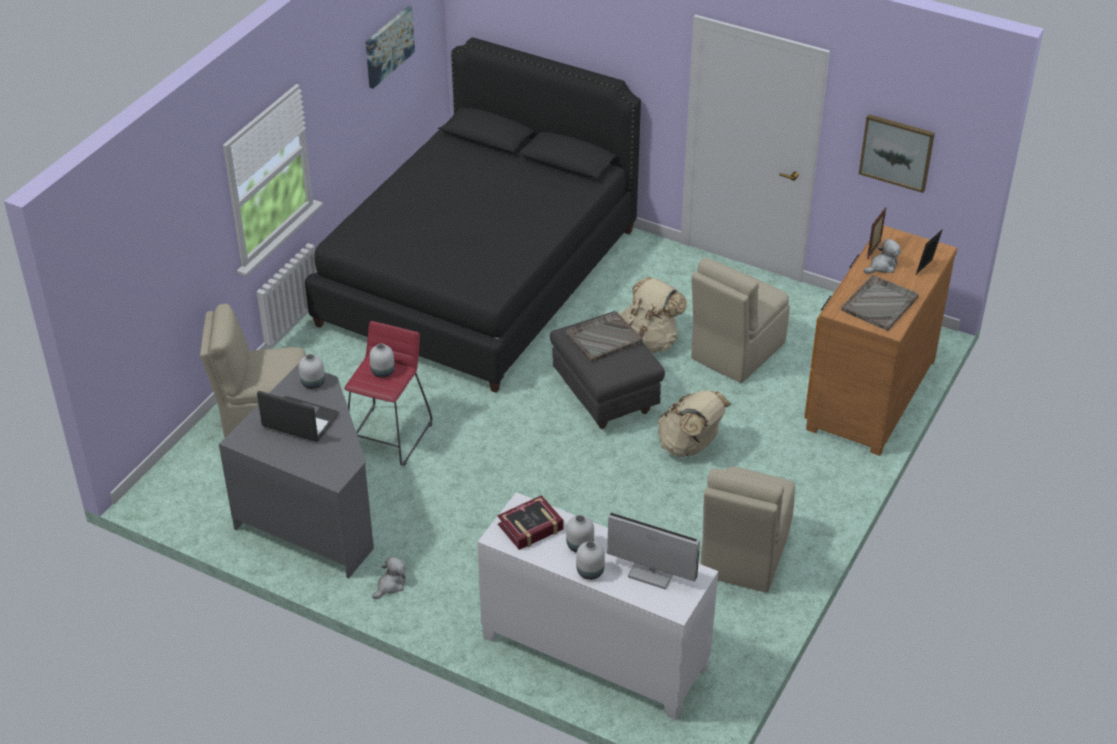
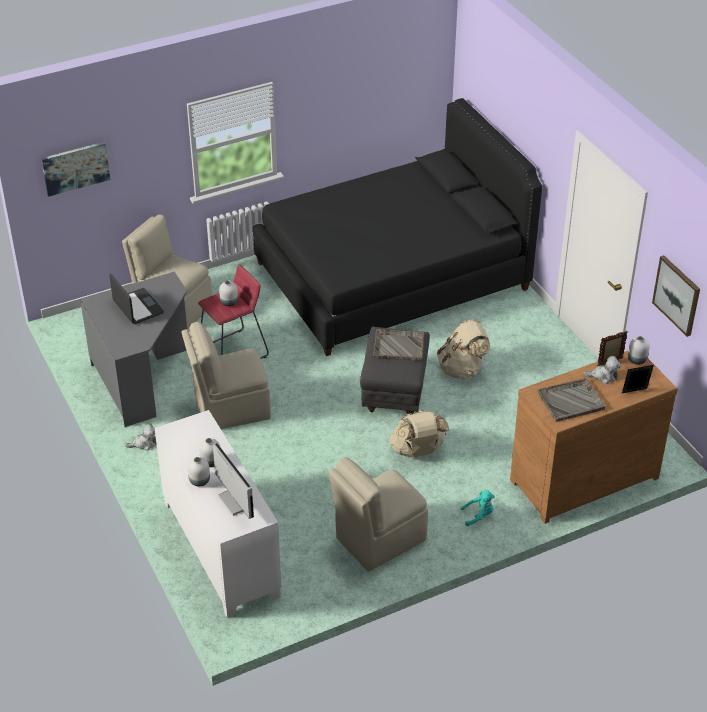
camera: 35 degrees right, 0 degrees up
(313, 383) = (168, 288): white vase -> white vase (636, 360)
(388, 46) = (380, 81): picture -> picture (75, 168)
(530, 527) = (194, 435): book -> none
(736, 352) = (515, 404): beige chair -> beige chair (230, 409)
(813, 480) = (479, 515): none -> turquoise plush toy

